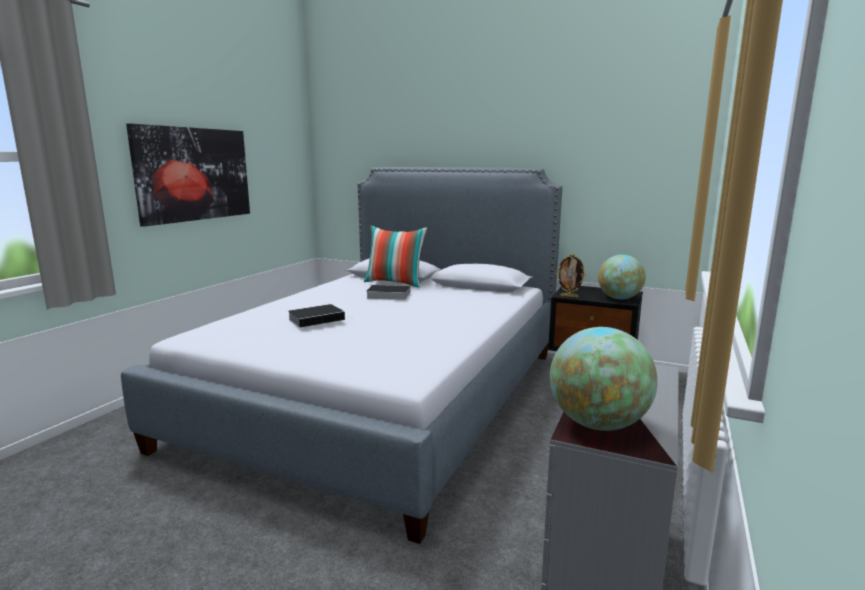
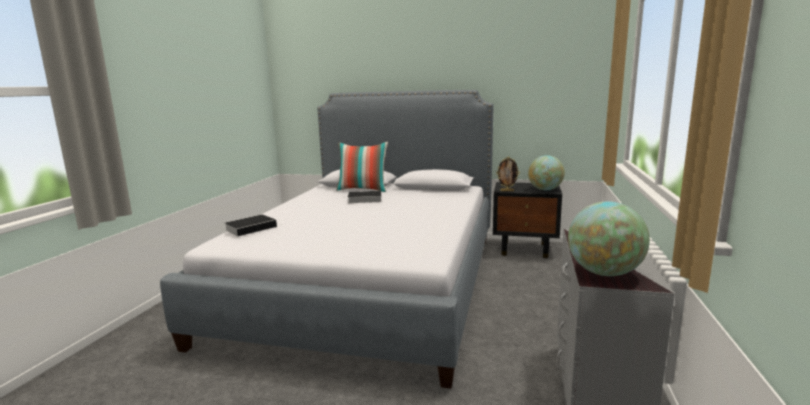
camera: 10 degrees left, 0 degrees up
(194, 174) = (184, 103): picture -> none
(317, 319) = (320, 221): book -> book (252, 228)

